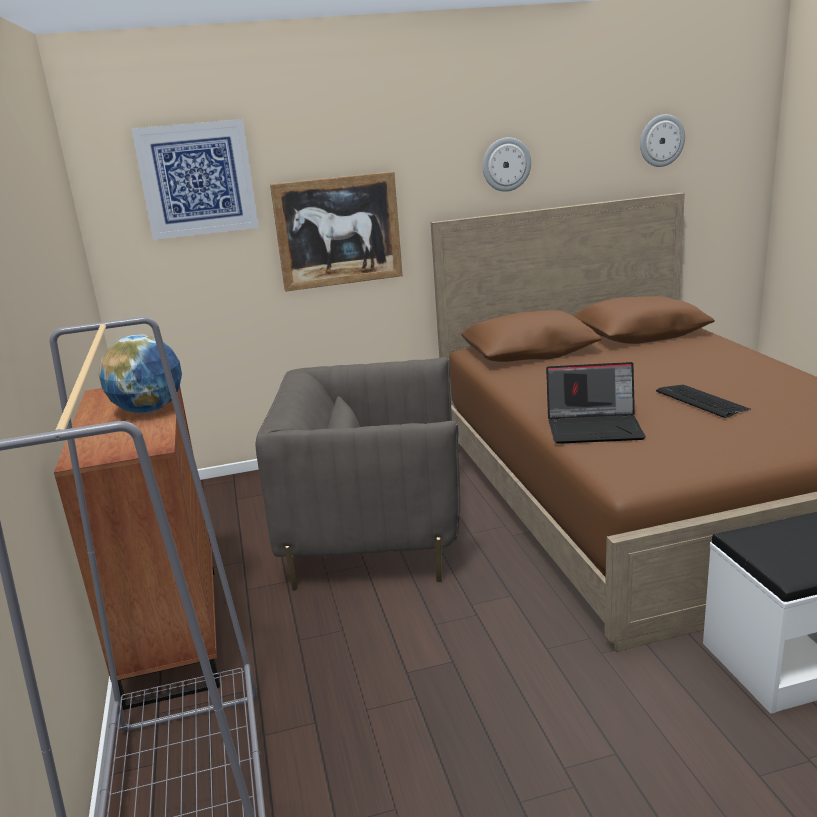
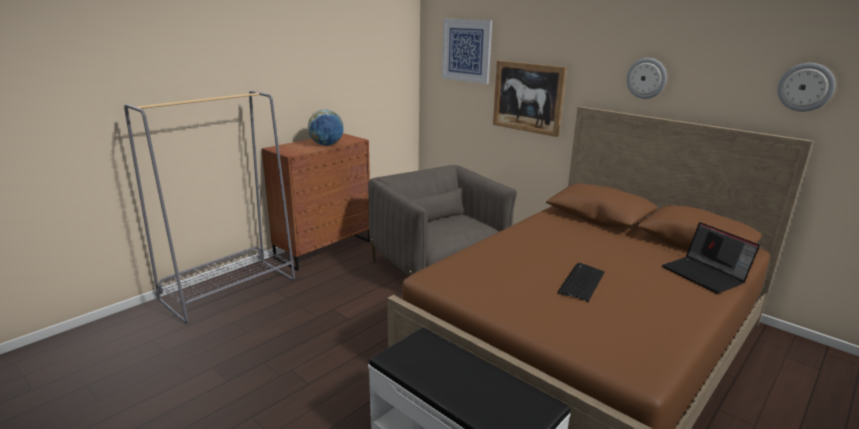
camera: 55 degrees right, 0 degrees up
(595, 428) = (494, 255): laptop -> laptop (705, 275)

